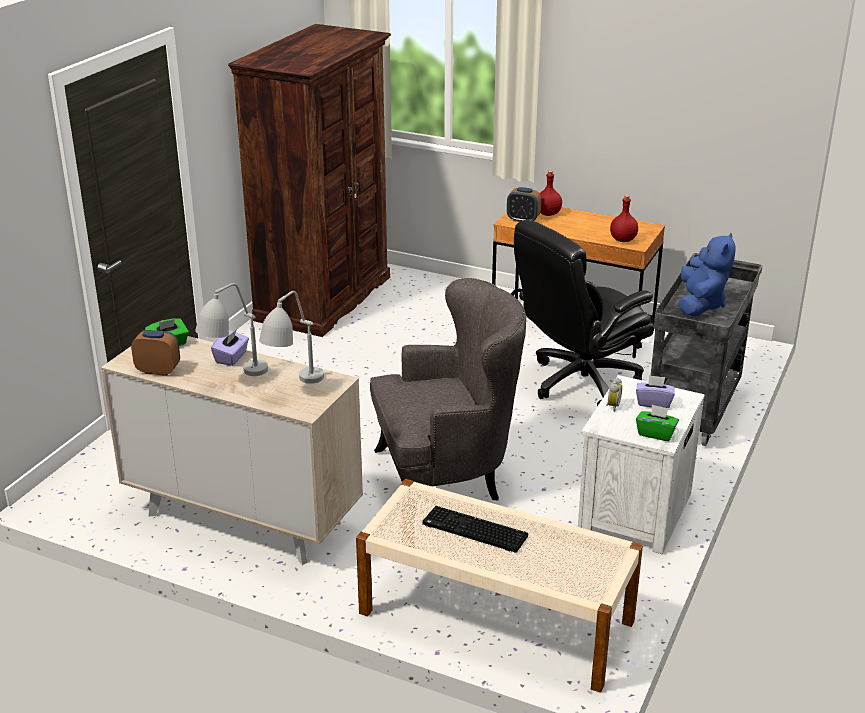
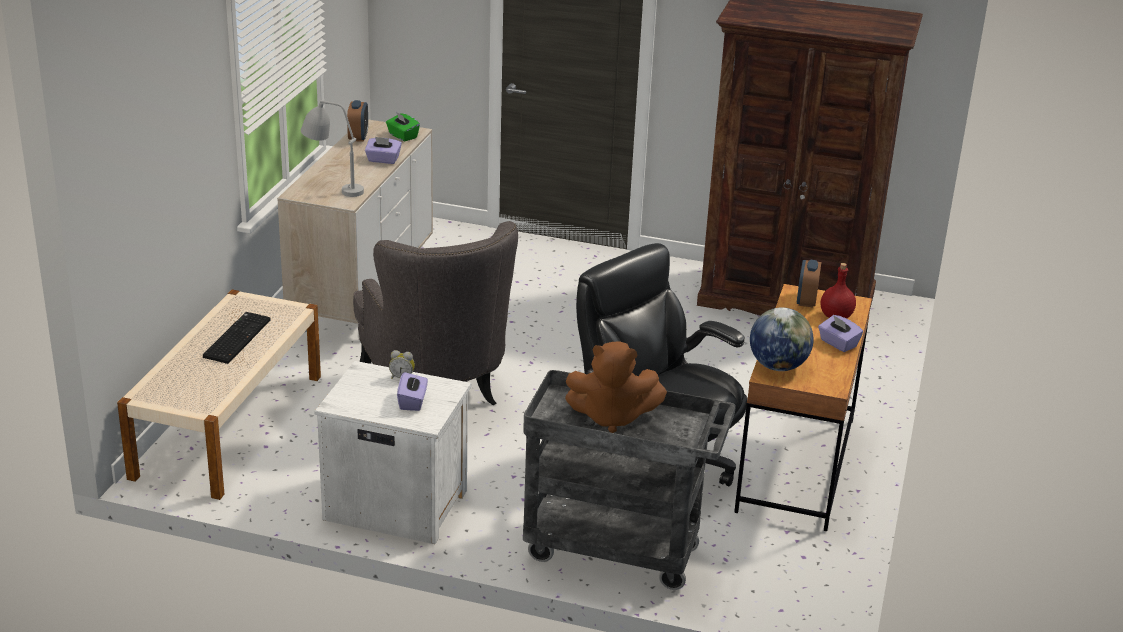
camera: 80 degrees right, 0 degrees up
(234, 380) = (345, 164): grey table lamp -> none
(588, 218) = (838, 343): none -> purple tissue box
(622, 240) = (778, 366): red bottle -> globe
(656, 433) = (350, 401): green tissue box -> none
(700, 305) = (612, 417): blue plush toy -> brown plush toy

